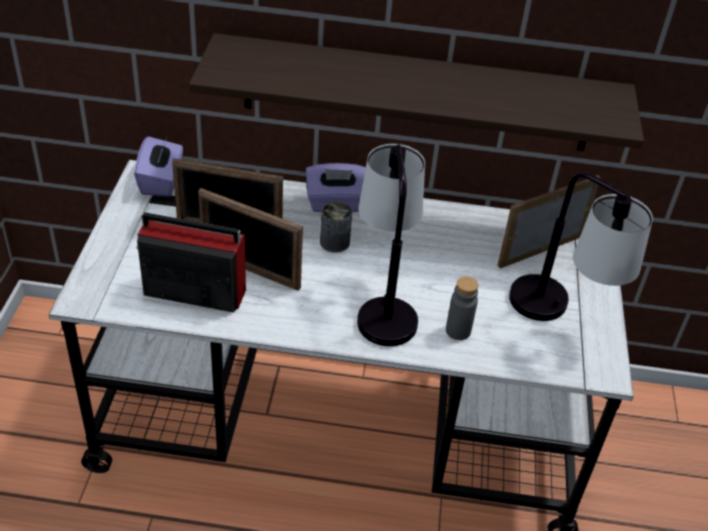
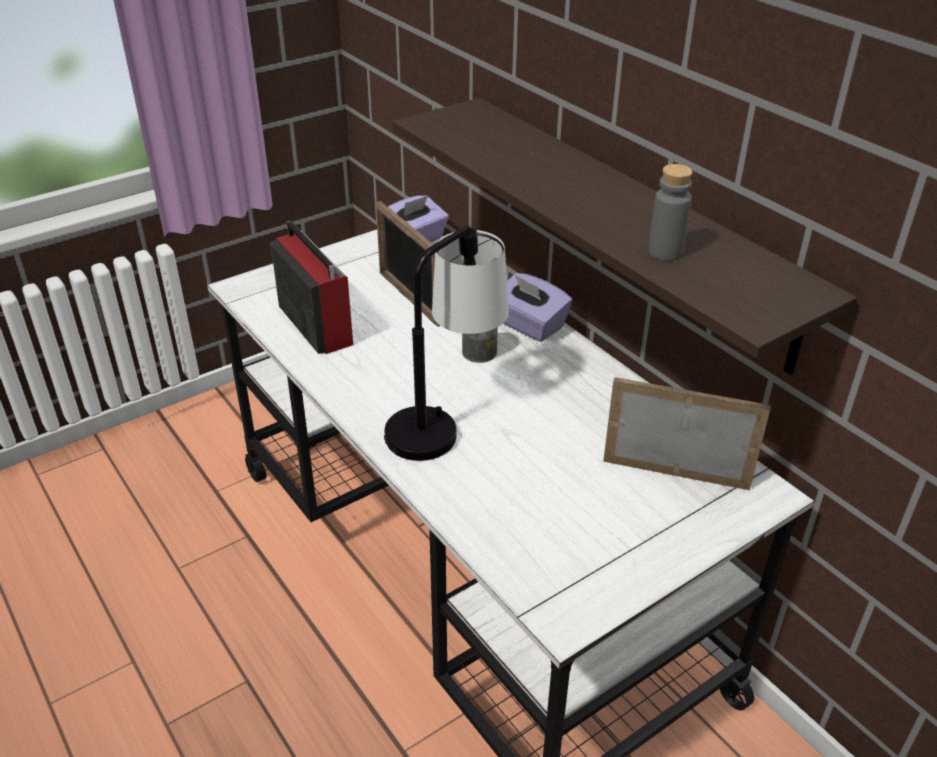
camera: 50 degrees right, 5 degrees down
(250, 270) = (379, 333): picture frame -> none
(458, 331) = (474, 483): grey bottle -> grey bottle (665, 252)
(560, 316) = (599, 540): table lamp -> none

